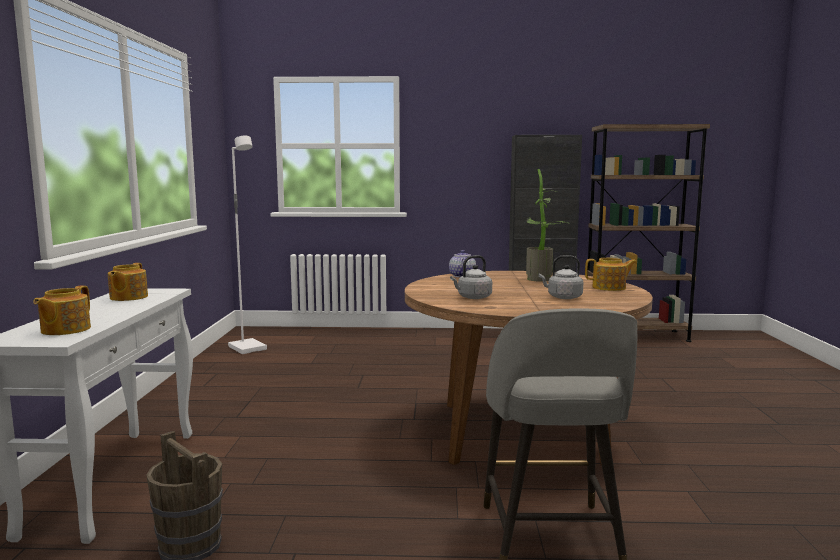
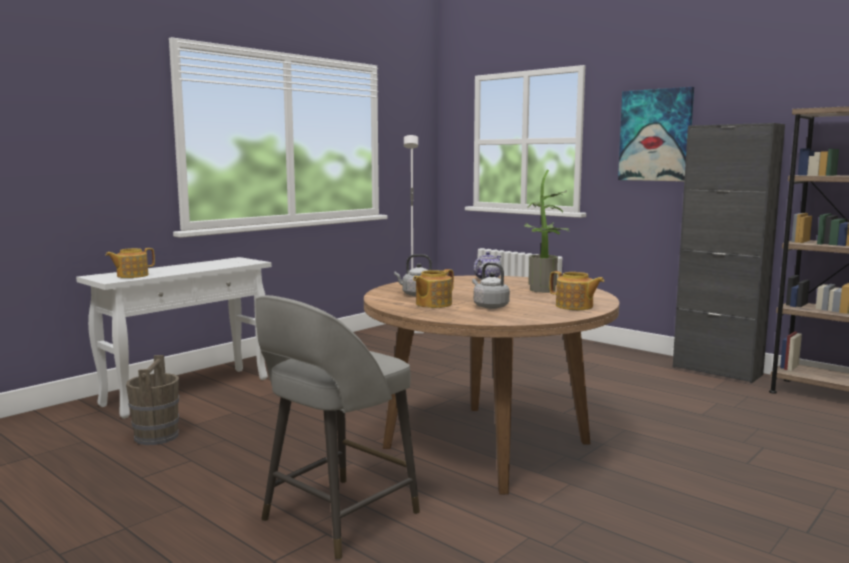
camera: 40 degrees right, 0 degrees up
(128, 297) = (220, 263): teapot -> teapot (432, 304)
(470, 142) = (655, 135): none -> picture

